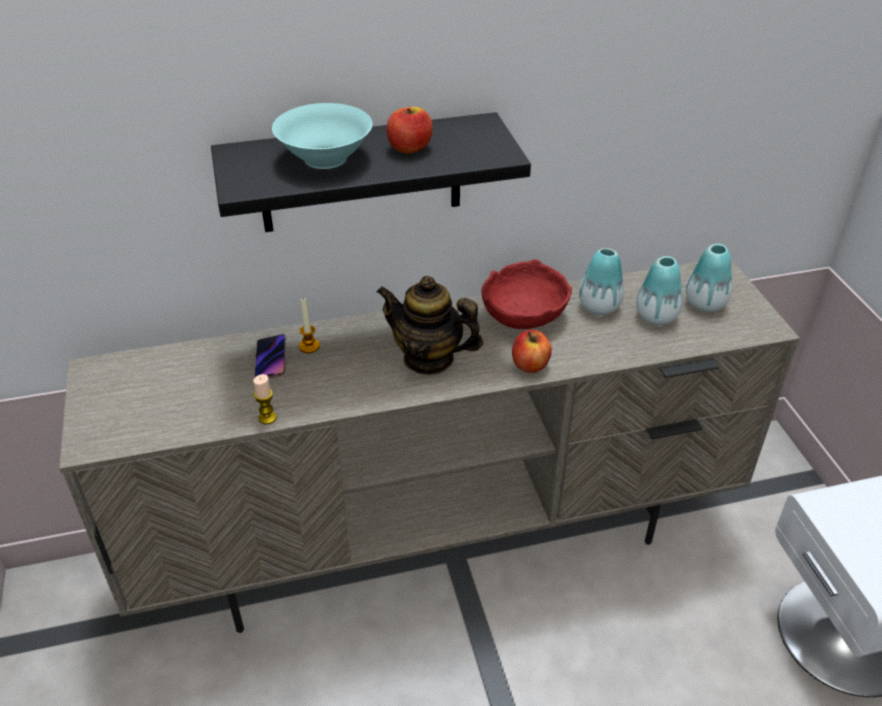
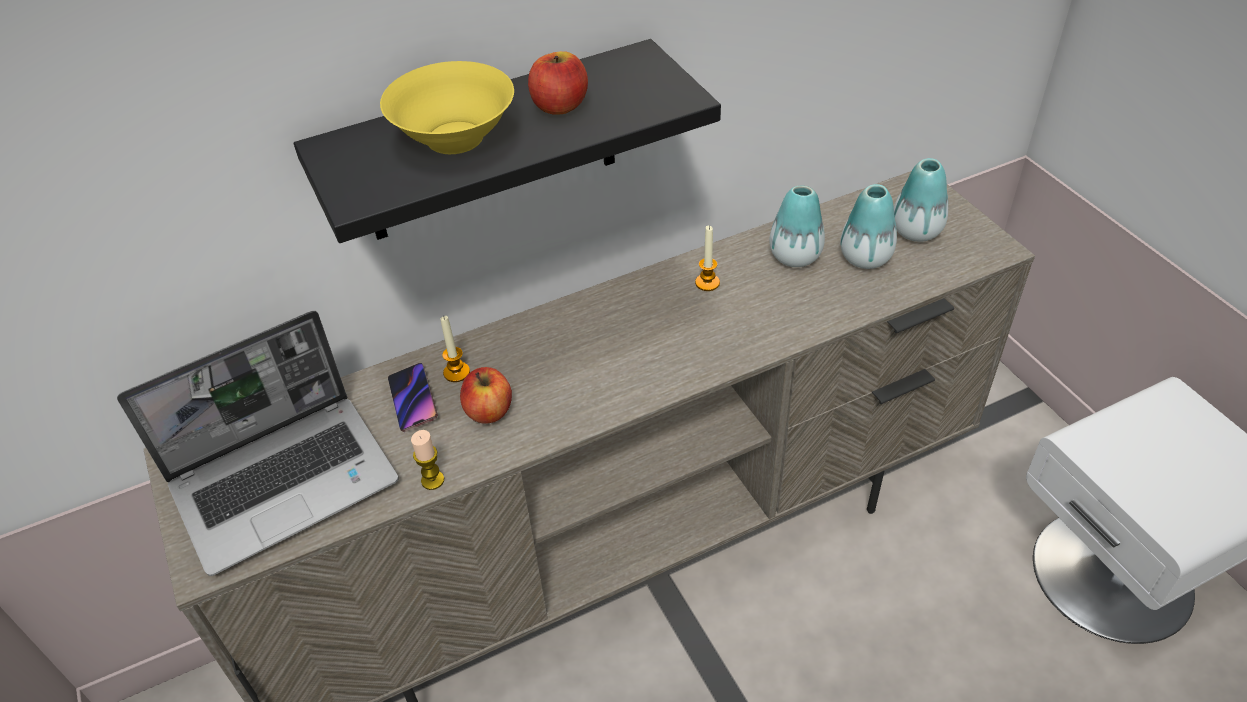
camera: 10 degrees left, 5 degrees up
(162, 399) = (286, 481): none -> laptop
(325, 157) = (454, 137): turquoise bowl -> yellow bowl
(429, 359) = (611, 362): teapot -> none
(522, 315) = (707, 283): red bowl -> candle
(530, 365) = (737, 347): apple -> apple (489, 411)

